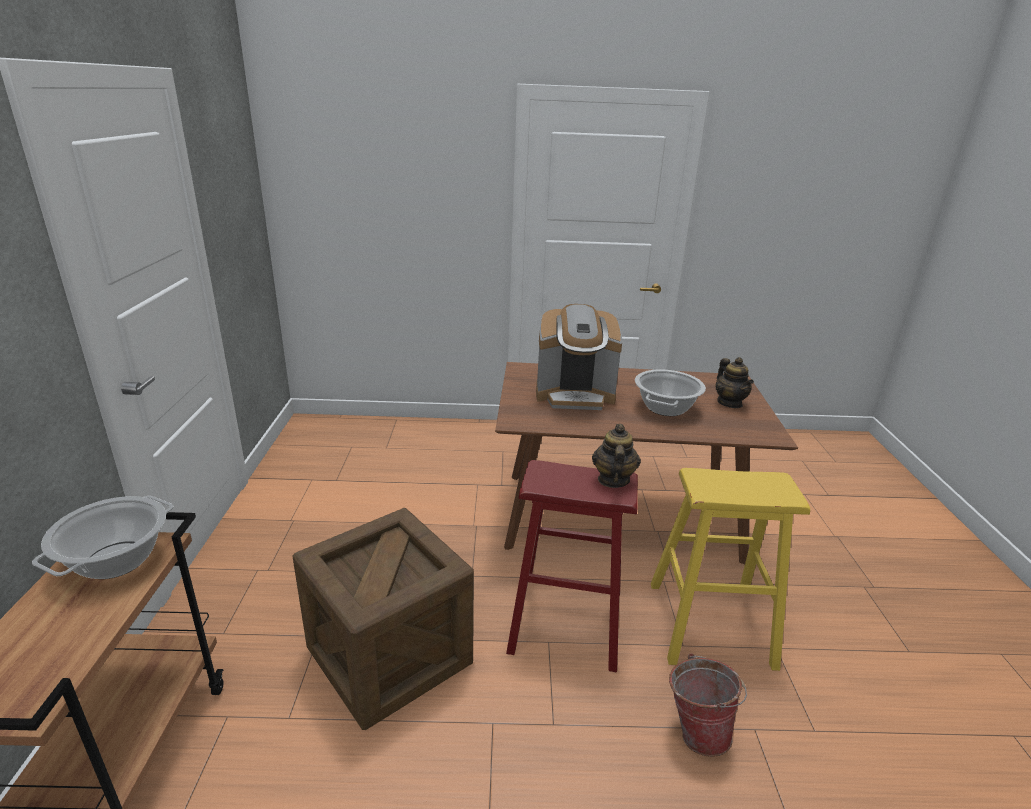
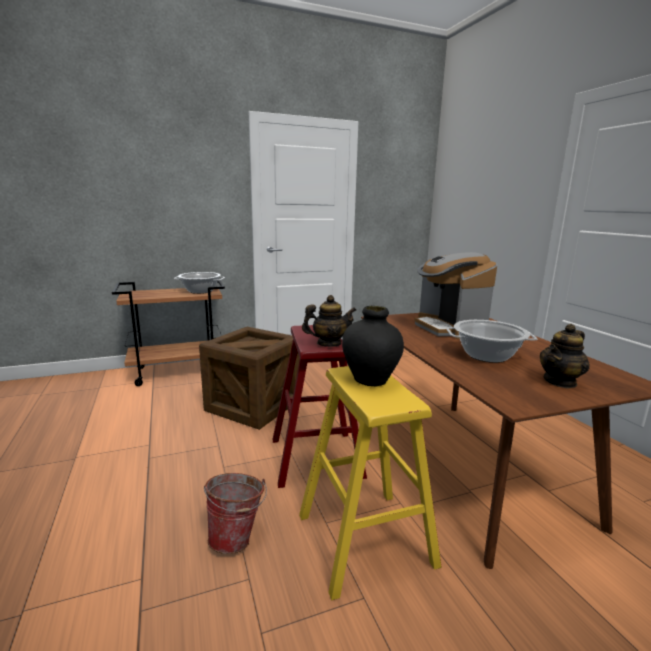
camera: 70 degrees right, 10 degrees down
(729, 484) = (370, 380): none -> black vase

